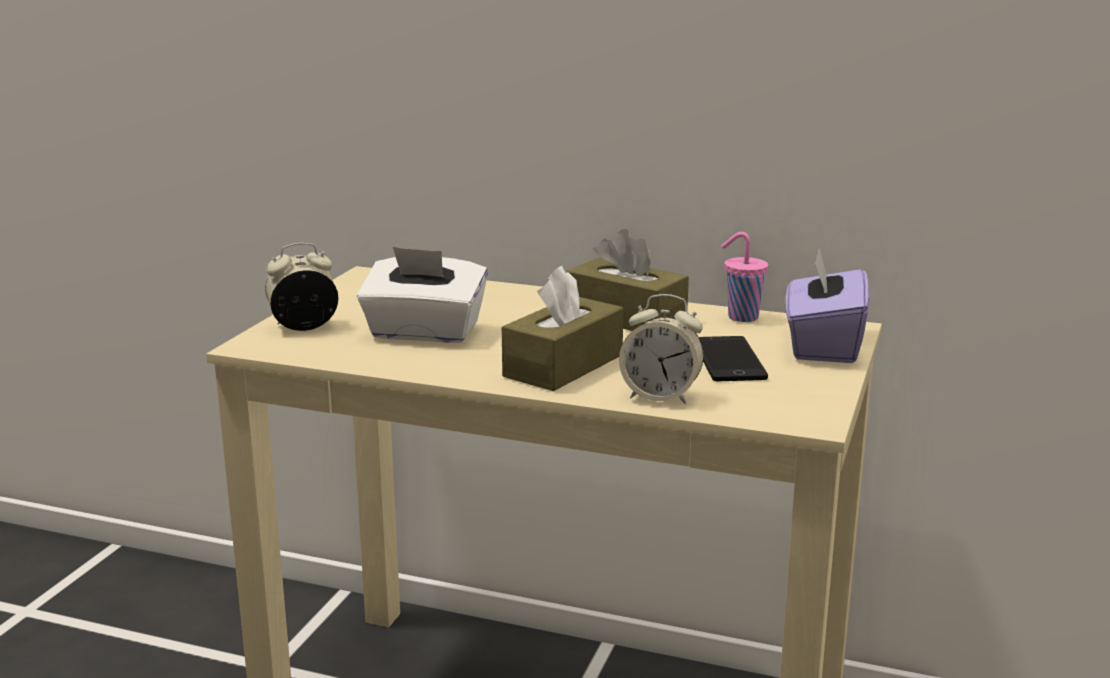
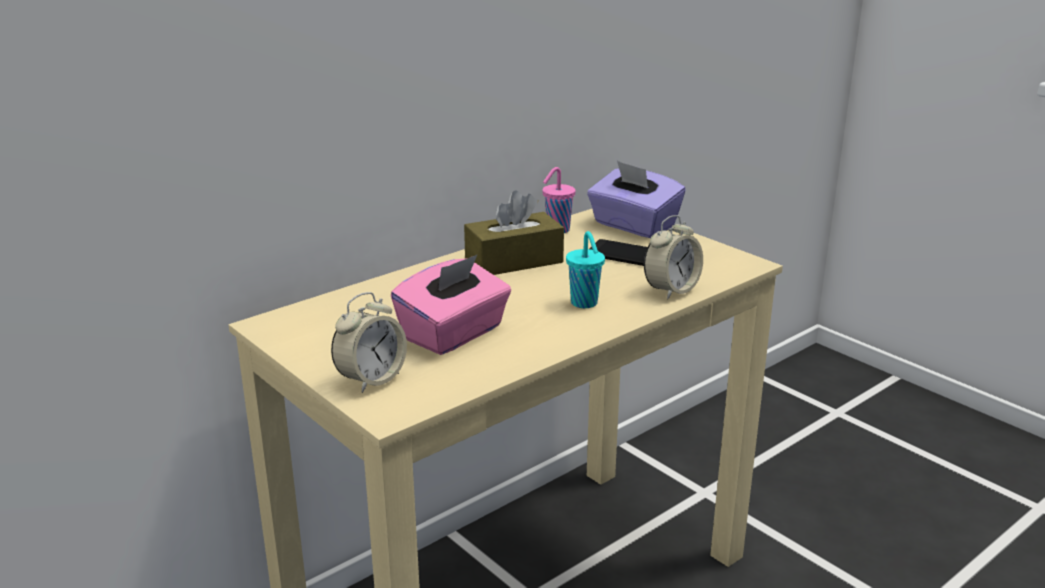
camera: 60 degrees left, 5 degrees up
(304, 327) = (371, 379): alarm clock -> alarm clock turned 150 degrees counterclockwise
(424, 333) = (454, 334): white tissue box -> pink tissue box
(563, 366) = (585, 304): brown tissue box -> turquoise cup

